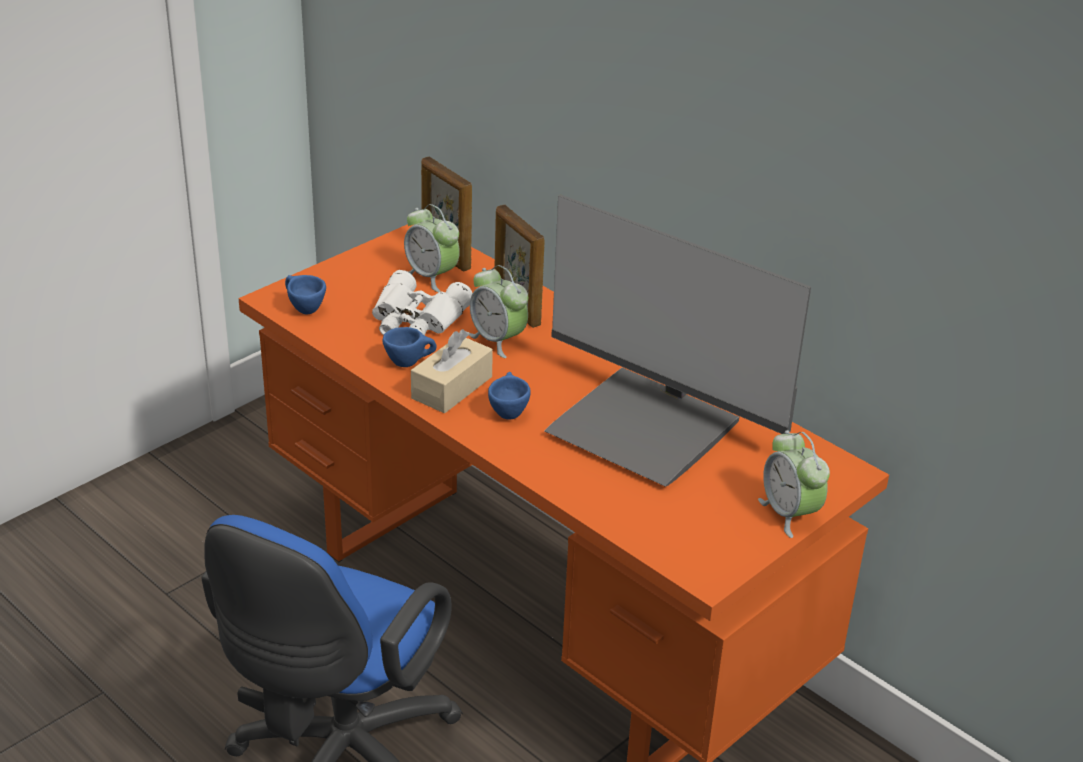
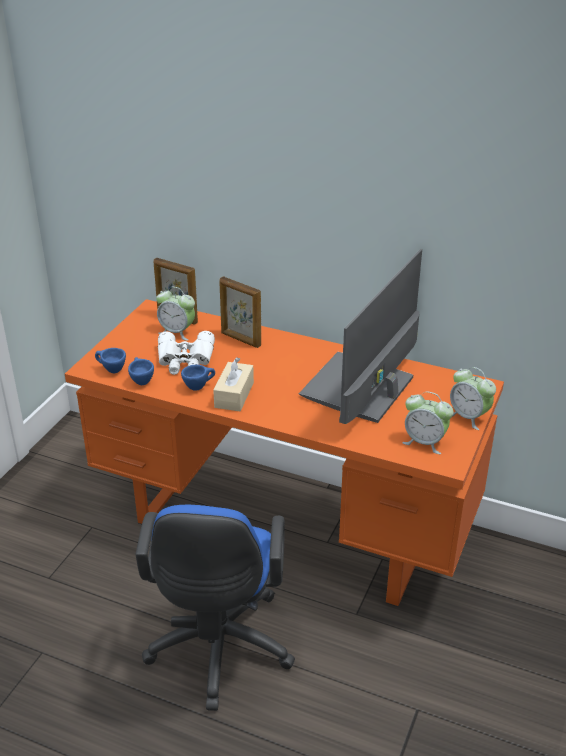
camera: 20 degrees left, 0 degrees up
(498, 340) = (242, 360): alarm clock -> alarm clock (424, 442)
(507, 411) = (276, 400): blue cup -> blue cup (141, 381)
(646, 427) = (359, 389): monitor -> monitor turned 105 degrees clockwise

